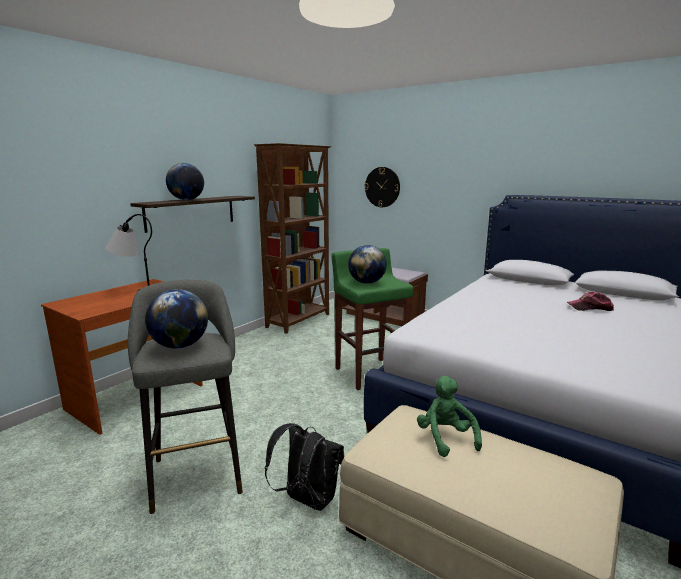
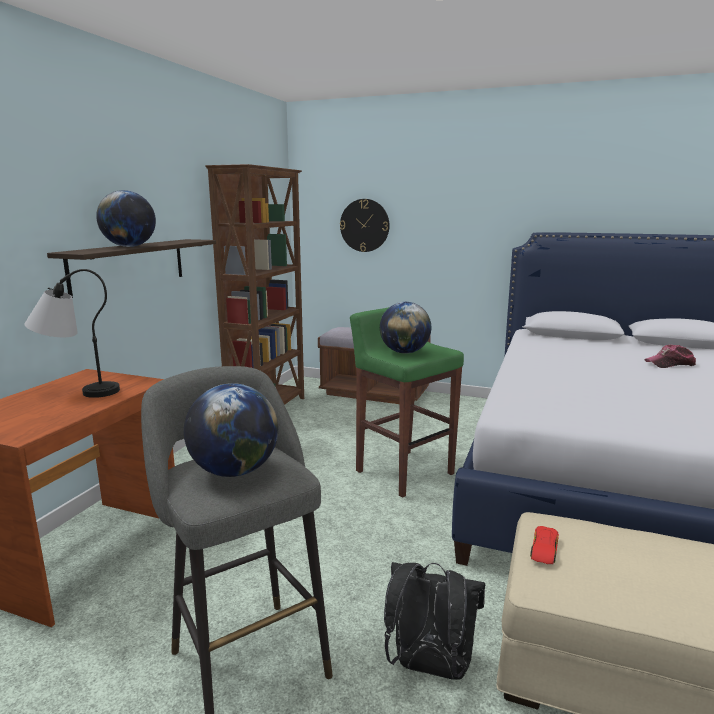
camera: 15 degrees left, 0 degrees up
(390, 429) = (544, 550): none -> red toy car
(445, 438) = (618, 550): green plush toy -> none

